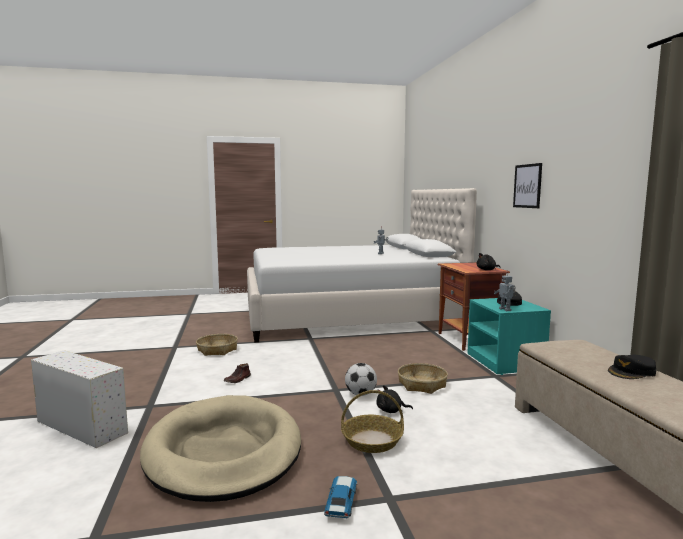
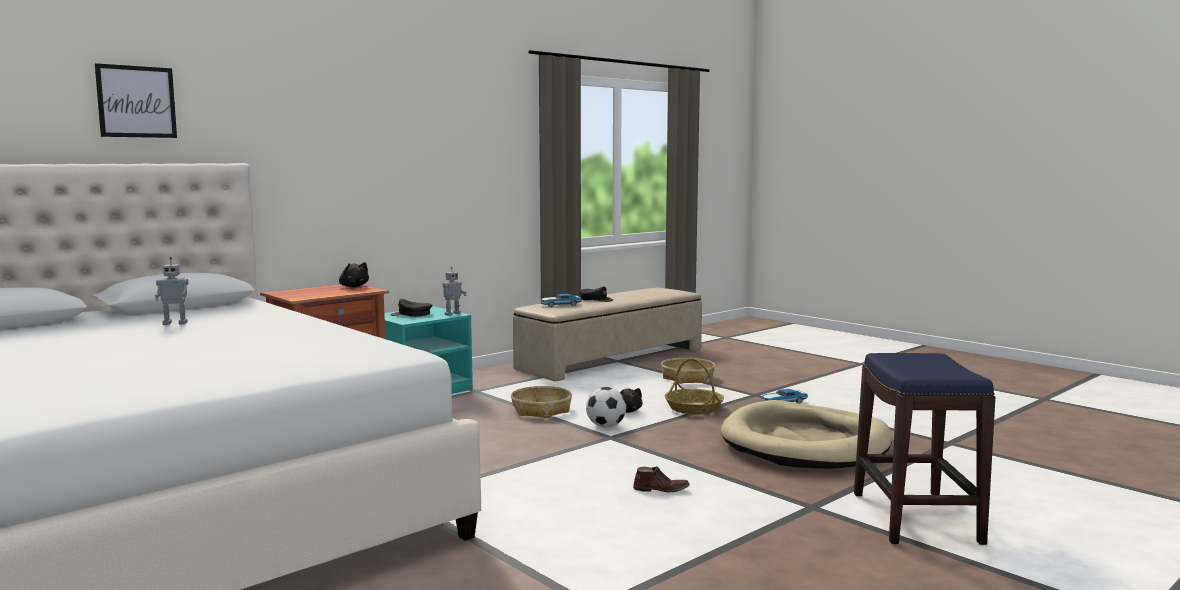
camera: 120 degrees left, 0 degrees up
(80, 426) = (916, 518): white storage box -> stool
(217, 350) = (561, 553): basket -> basket (687, 378)
(527, 186) = (361, 161): picture -> picture (136, 101)
(581, 351) = (560, 305): none -> toy car

